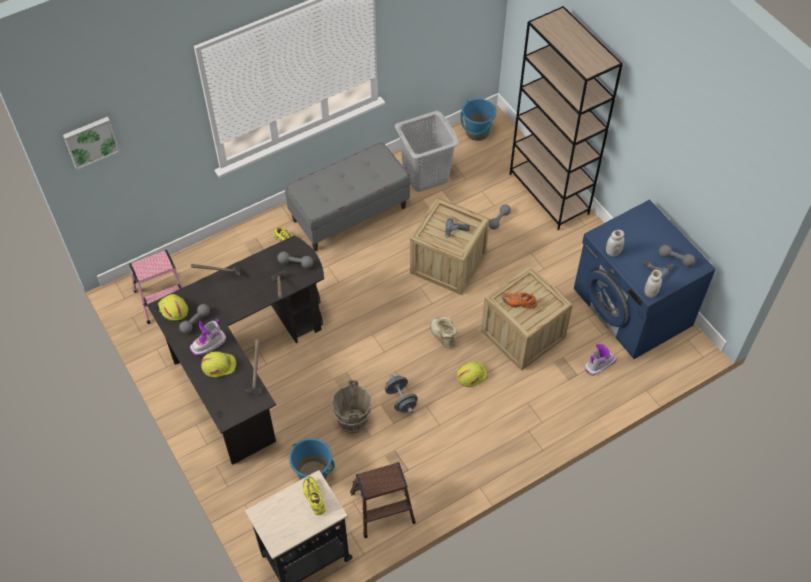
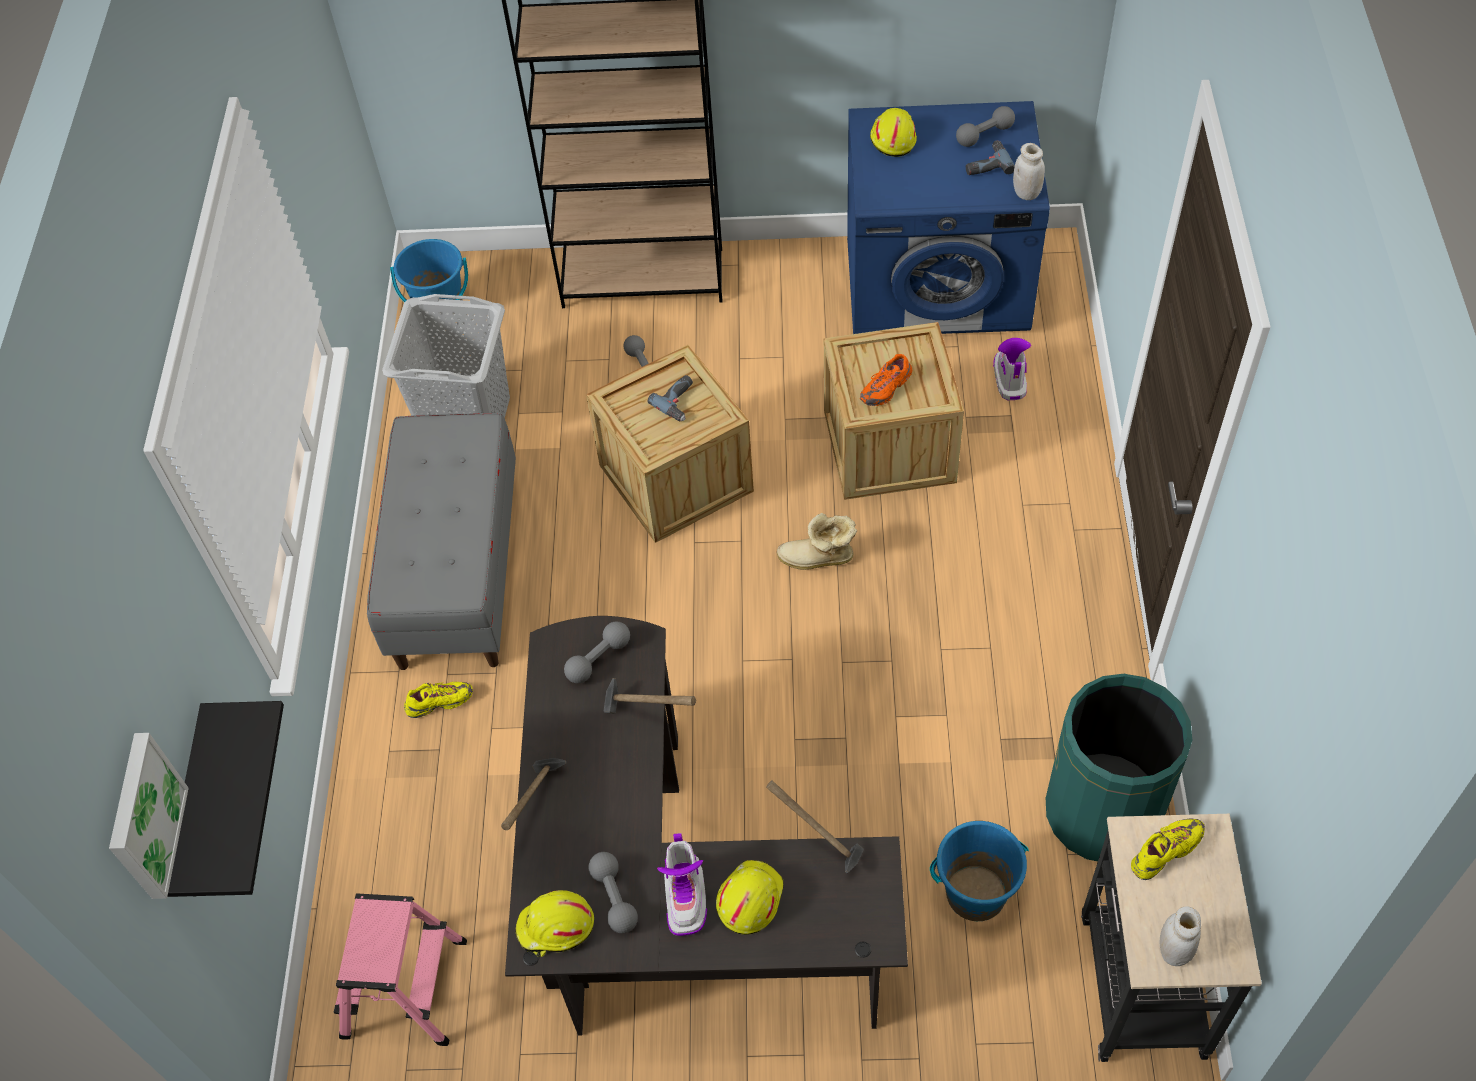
camera: 55 degrees left, 0 degrees up
(123, 163) = (194, 812): none -> black shelf
(314, 498) = (1165, 852): yellow shoe -> yellow shoe turned 135 degrees clockwise
(352, 421) = (904, 777): brown bucket -> none
(382, 507) = (1102, 812): brown step ladder -> green trash can
(401, 400) = (906, 681): grey dumbbell -> none
(471, 375) = (921, 555): yellow hard hat -> yellow hard hat (892, 138)
(613, 252) = (918, 199): white jar -> white jar (1174, 950)

